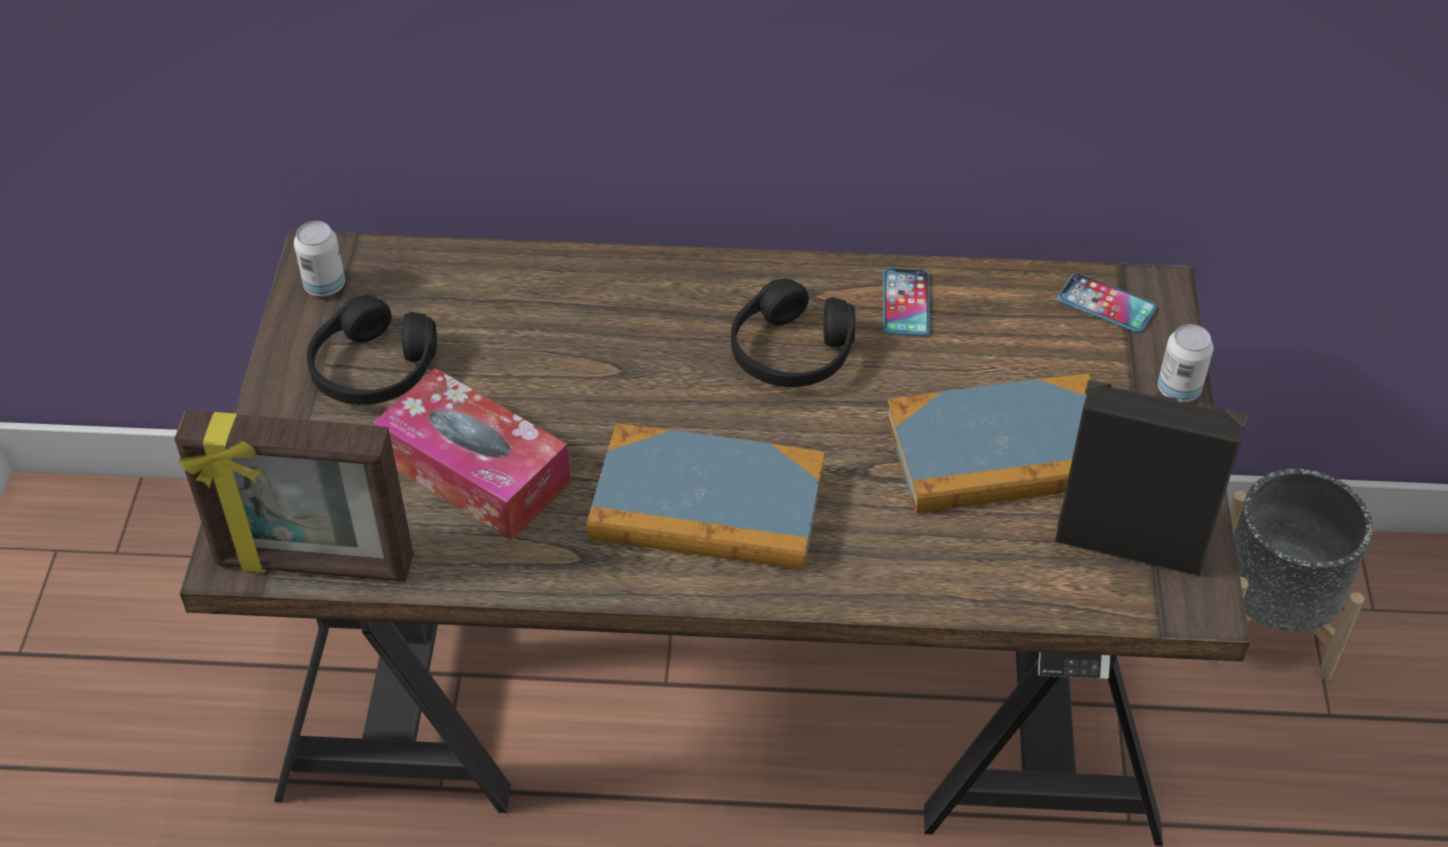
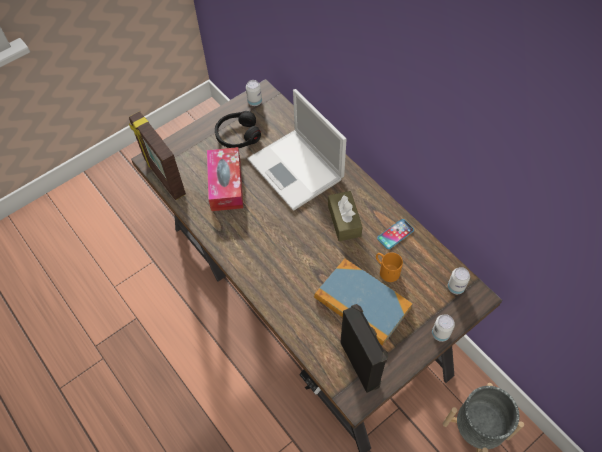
camera: 50 degrees right, 10 degrees up
(584, 338) = (297, 170): none -> laptop
(707, 505) = (266, 245): book -> none
(791, 352) = (344, 221): black headphones -> brown tissue box
(969, 370) = (386, 270): none -> orange mug
(1106, 304) = (455, 287): phone -> can

